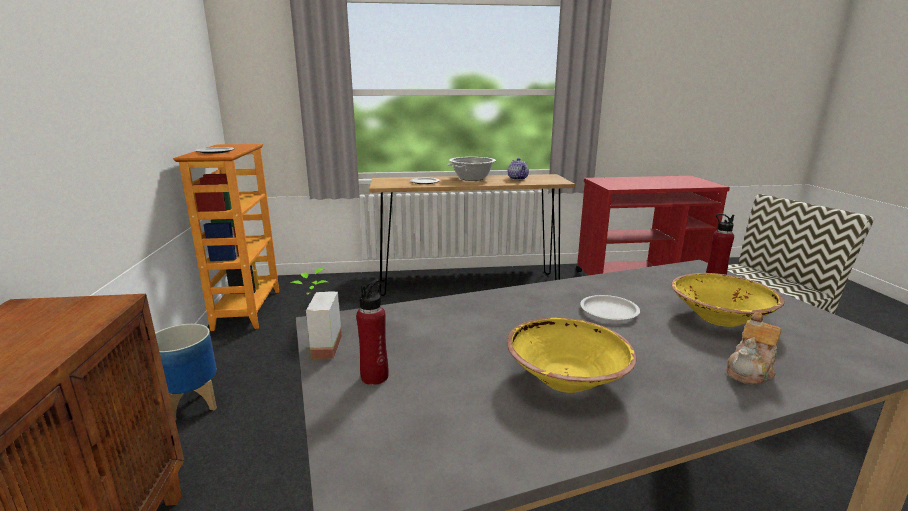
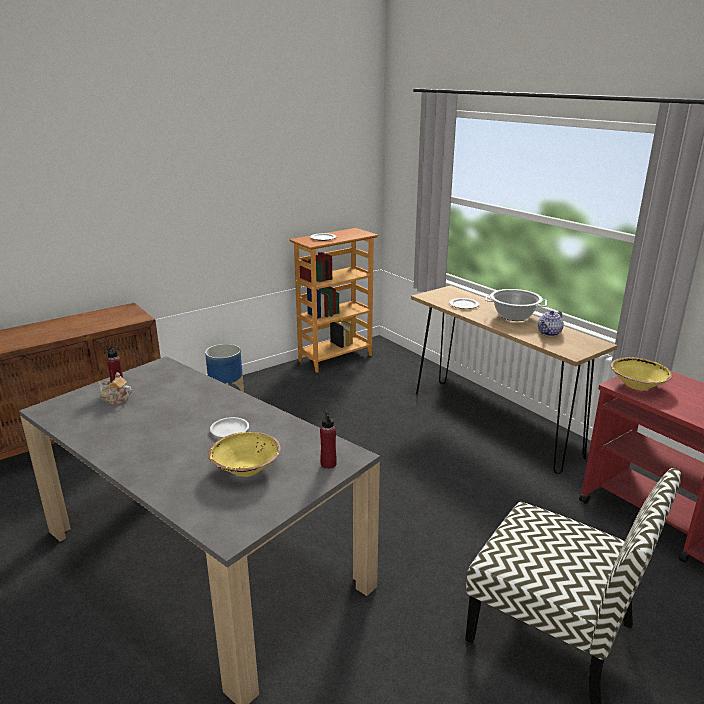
camera: 60 degrees right, 5 degrees up
(317, 347) = (138, 370): potted plant -> none
(566, 378) = (138, 430): yellow bowl -> yellow bowl (637, 385)
(750, 371) = (172, 480): teapot -> teapot (115, 399)

